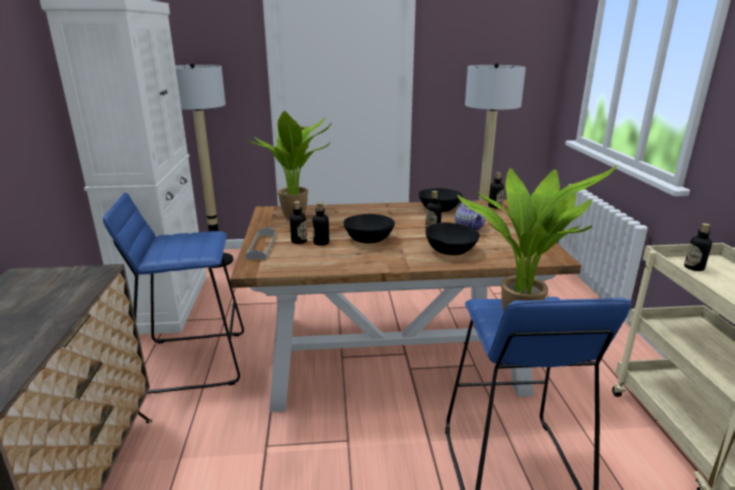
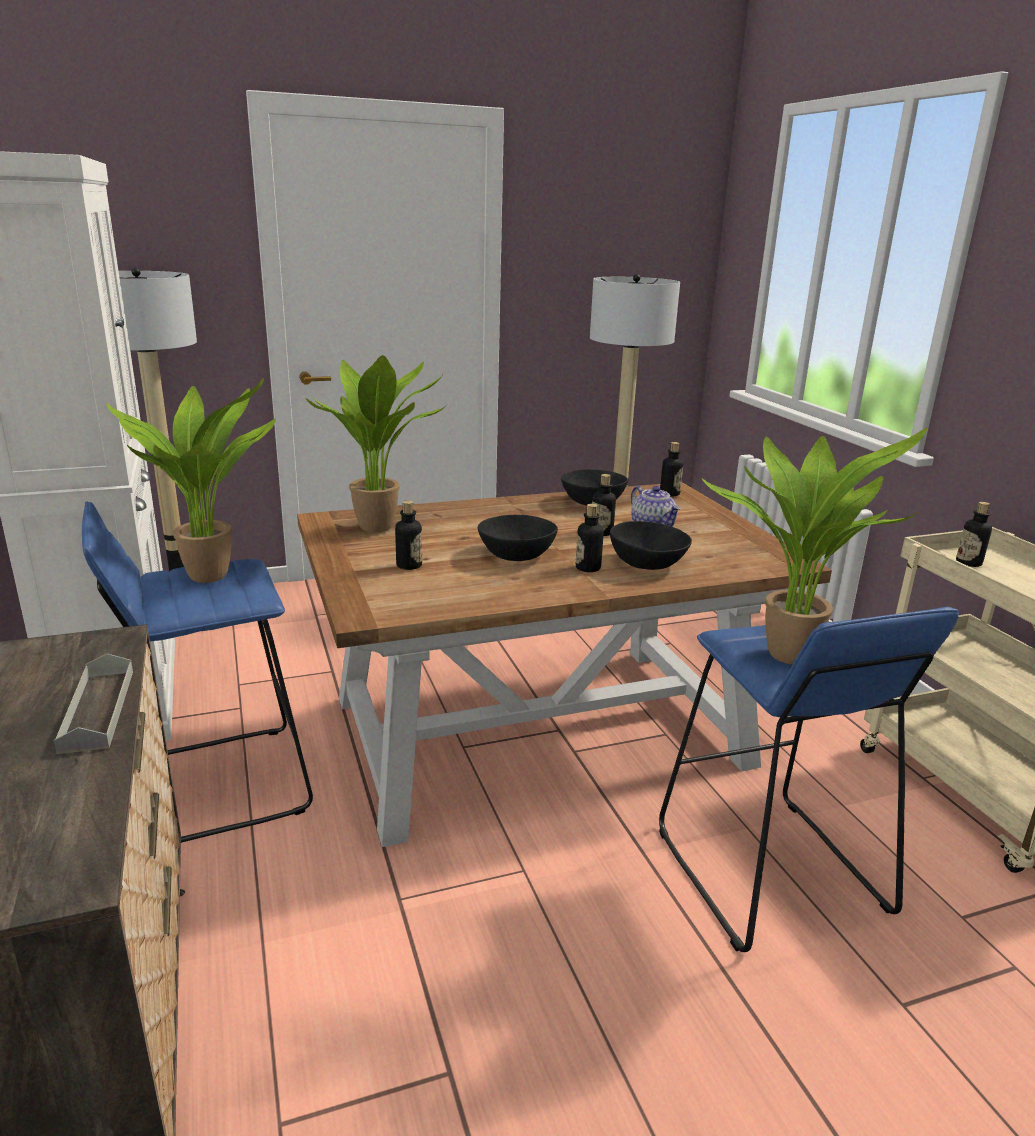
camera: 15 degrees left, 0 degrees up
(192, 239) = (214, 574): none -> potted plant
(262, 247) = (354, 579): grey tray -> grey tray (98, 709)
(321, 243) = (446, 565): bottle -> bottle (588, 568)

